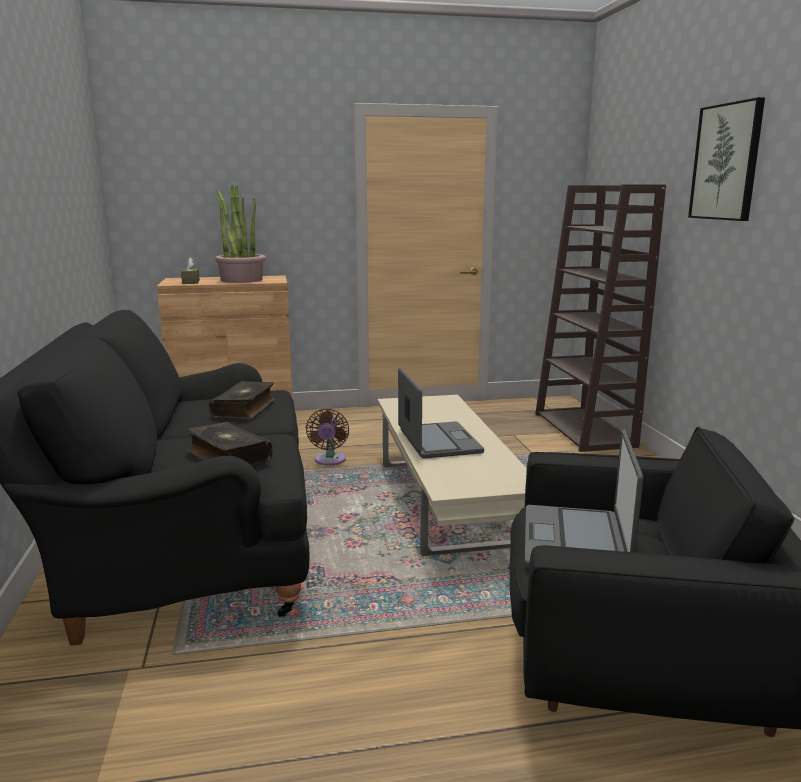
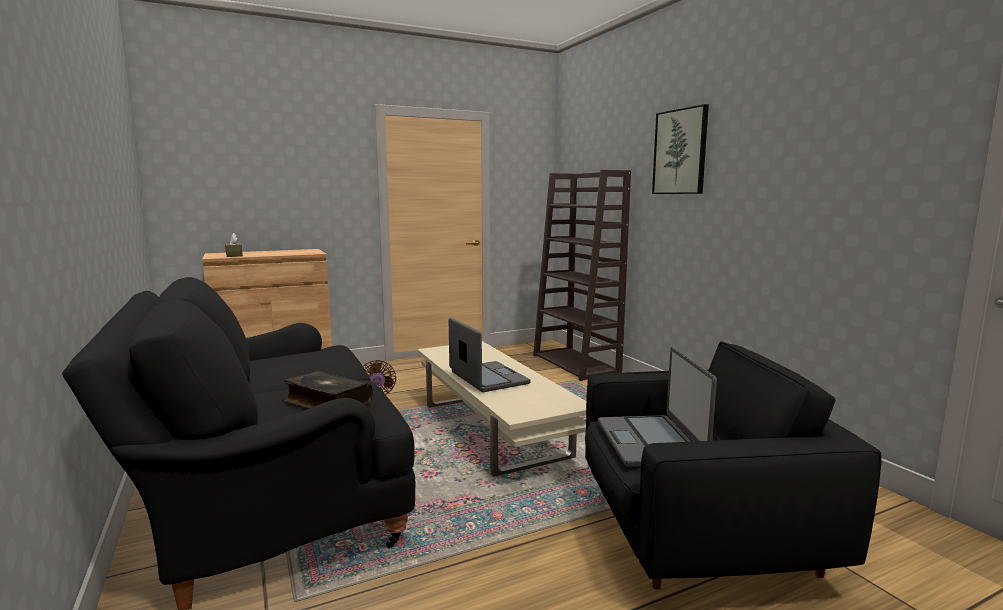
camera: 15 degrees left, 5 degrees down
(241, 280) = (281, 252): potted plant -> none
(245, 408) = (317, 362): book -> none

